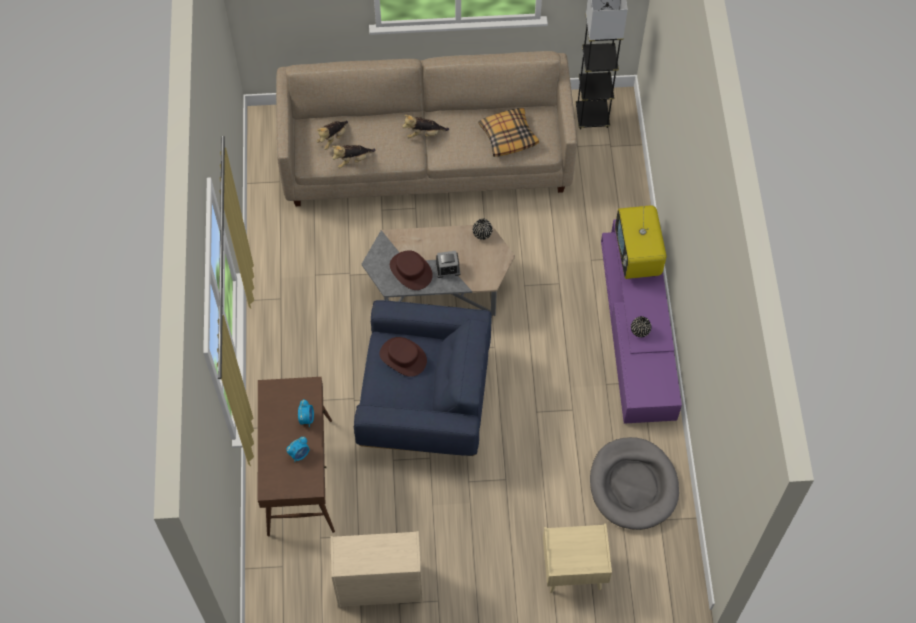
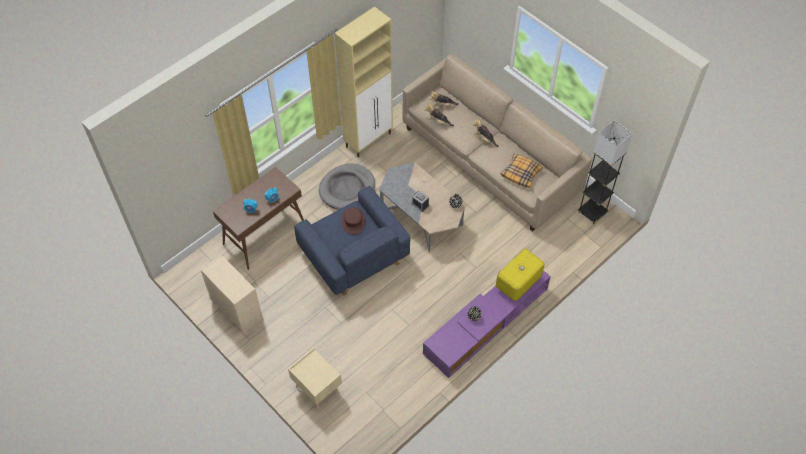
camera: 50 degrees right, 5 degrees down
(270, 258) = (369, 140): none -> beige cabinet
(410, 271) = (404, 190): brown hat -> none
(633, 485) = (391, 383): grey dog bed -> grey dog bed (347, 189)

